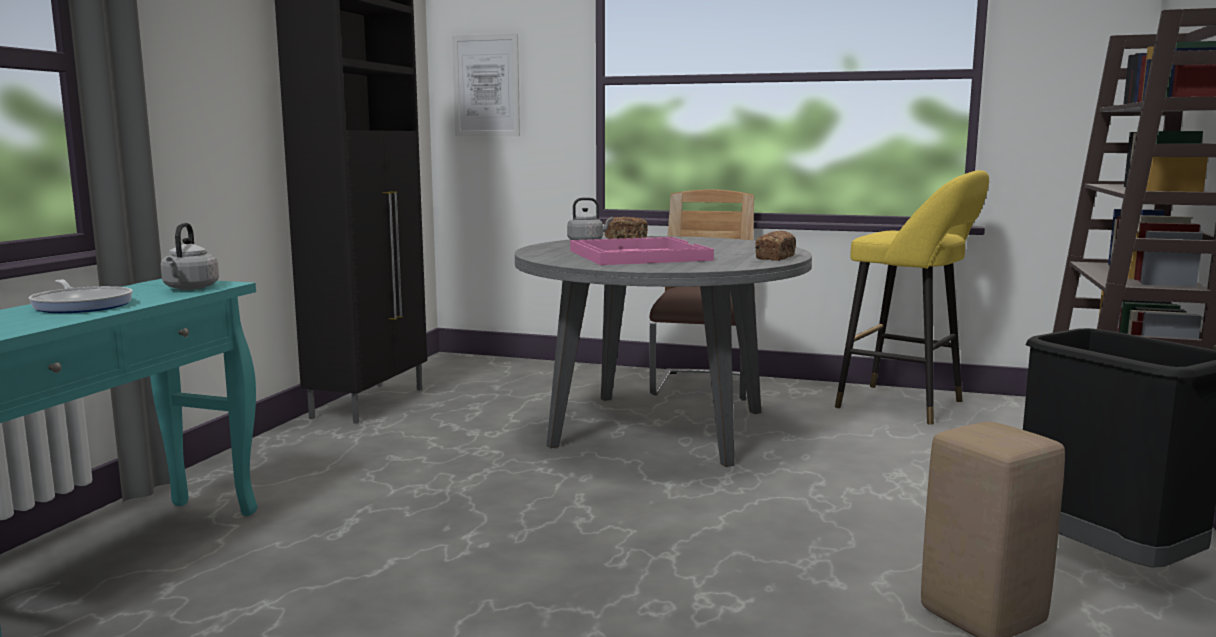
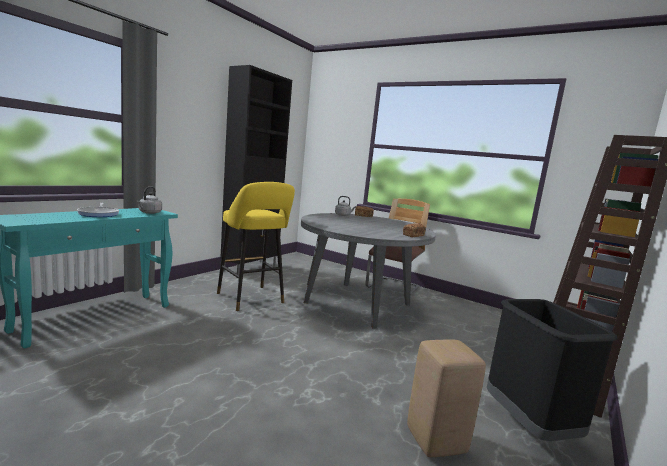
camera: 15 degrees right, 0 degrees up
(486, 86) = (326, 143): picture -> none
(637, 255) = (352, 225): pink tray -> none
(907, 405) = (484, 315): yellow stool -> yellow stool (252, 299)

